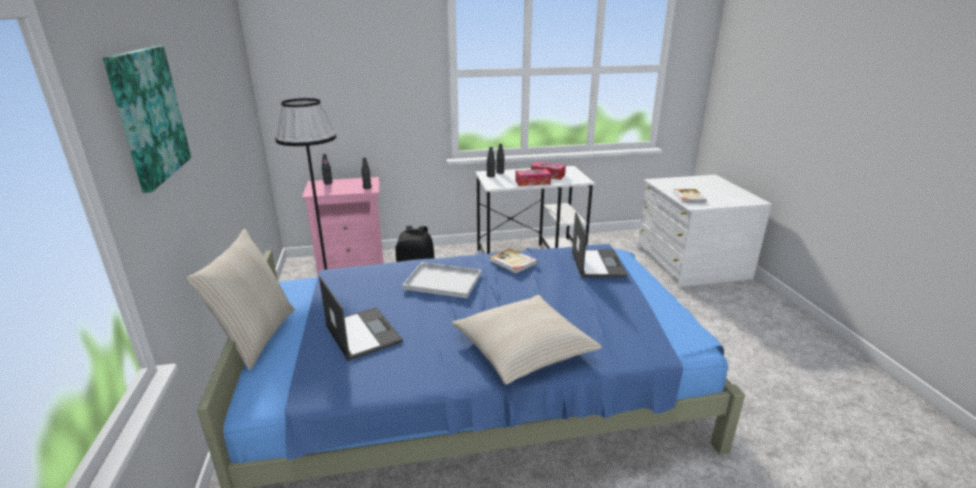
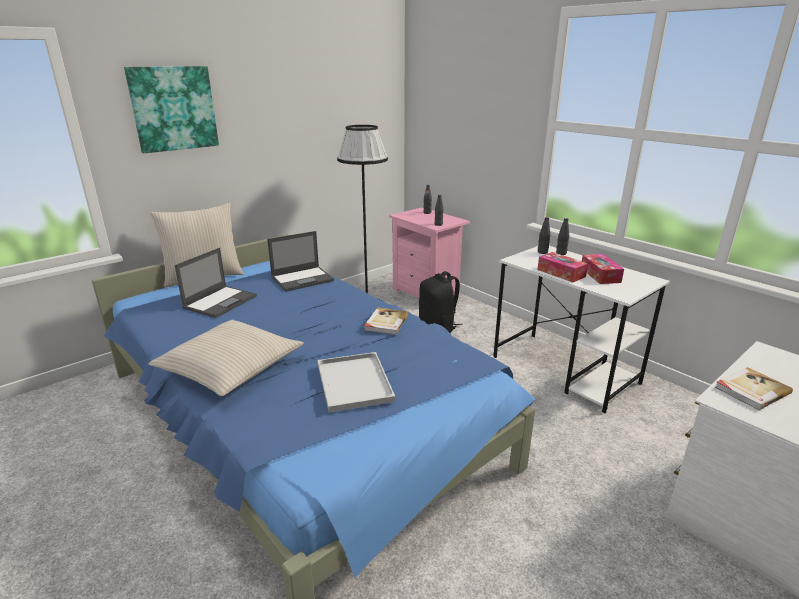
camera: 60 degrees right, 0 degrees up
(441, 281) = (317, 304): white tray -> white tray (353, 381)
(597, 263) = (435, 367): laptop -> laptop (303, 279)

